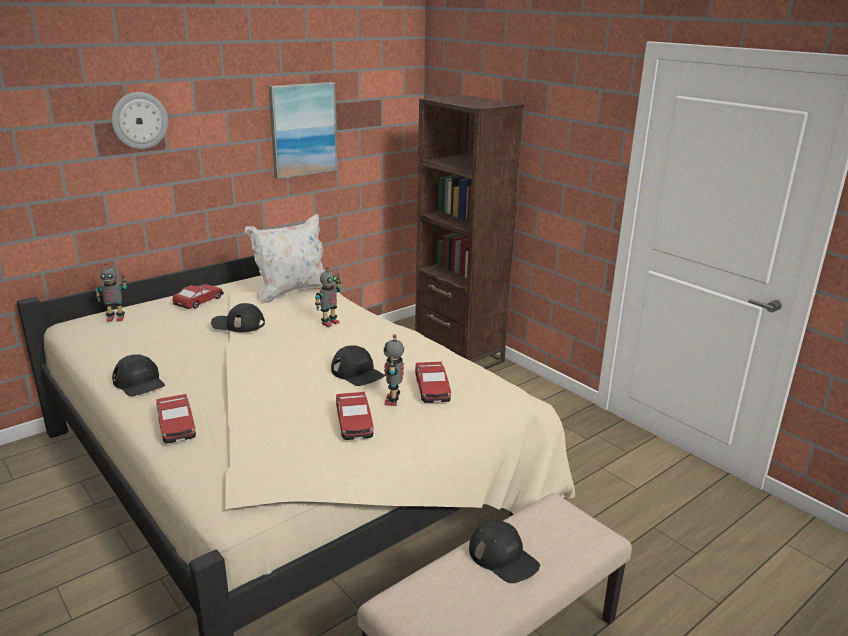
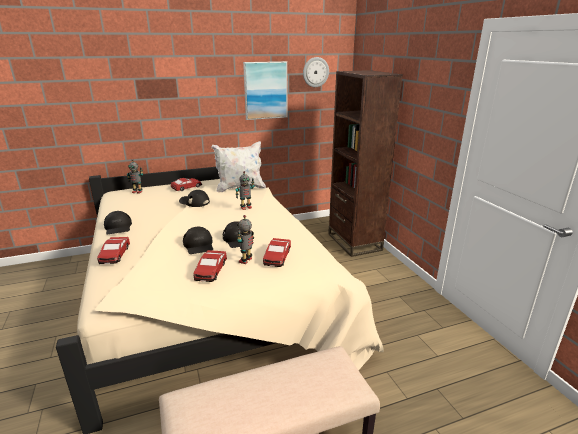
camera: 20 degrees right, 0 degrees up
(139, 120) = (161, 79): wall clock -> wall clock (315, 72)
(503, 557) = (271, 386): black cap -> black cap (199, 245)

